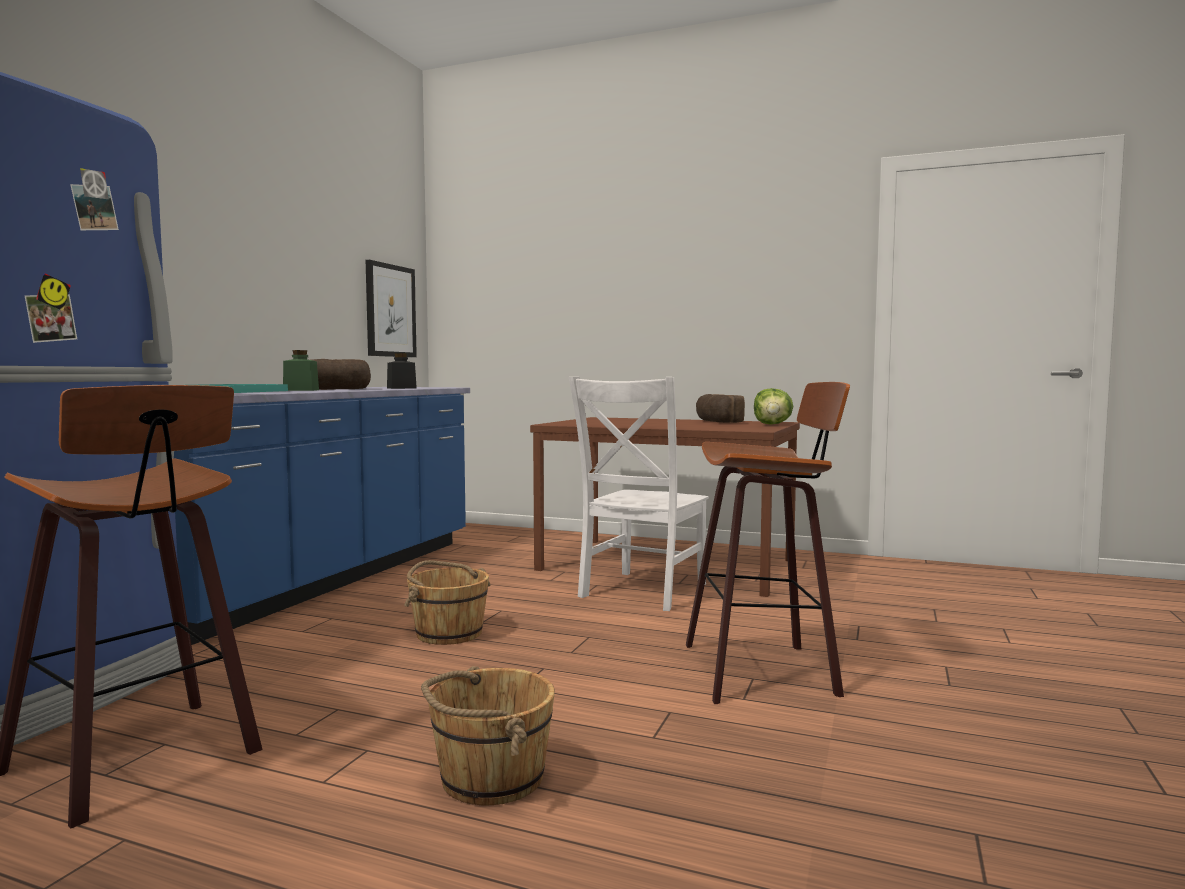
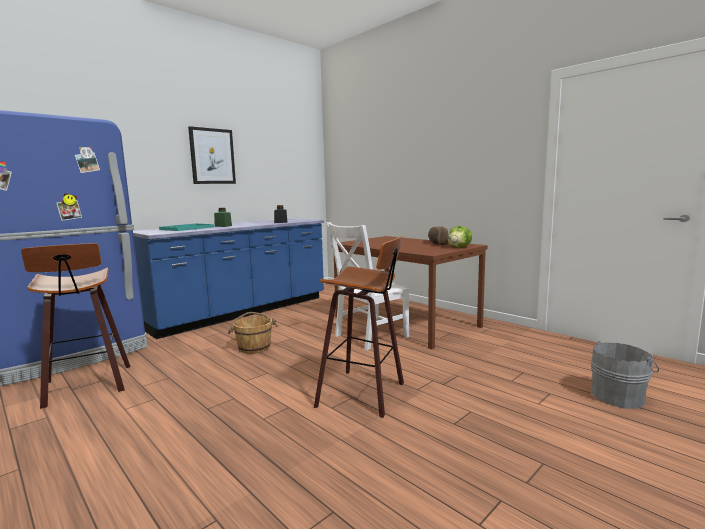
camera: 25 degrees right, 5 degrees up
(336, 389) = (245, 224): bread -> none
(390, 311) = (299, 179): picture -> picture (212, 156)
(490, 778) = (177, 422): brown bucket -> none
(1080, 619) = (619, 396): none -> grey bucket

